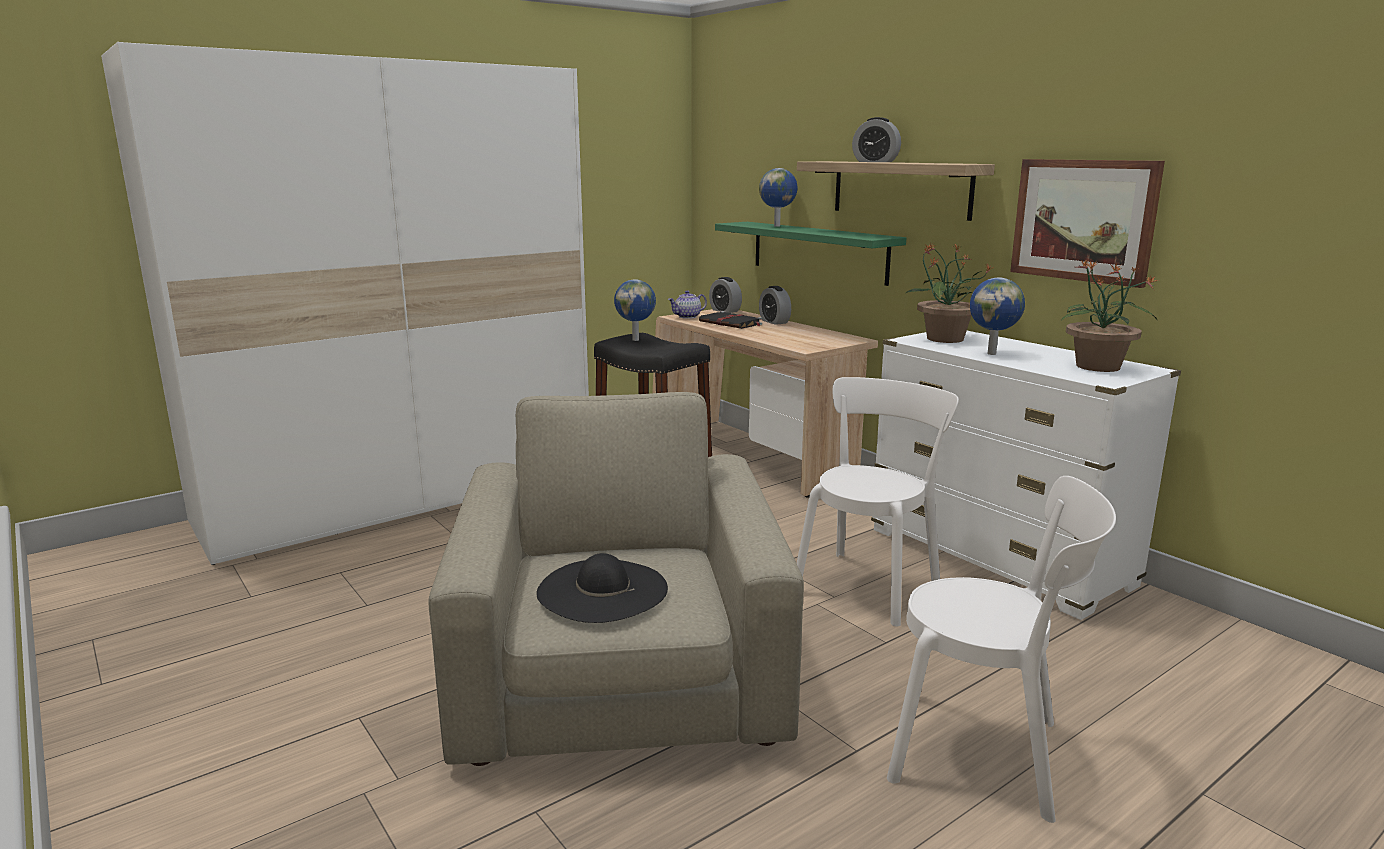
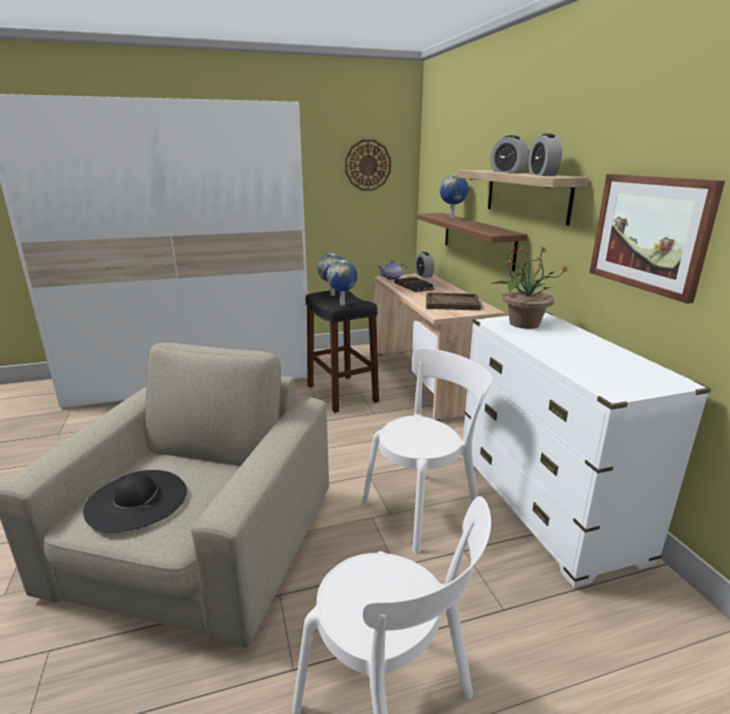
camera: 20 degrees right, 5 degrees up
(627, 159) = (367, 165): none -> wall clock
(774, 322) = (446, 288): alarm clock -> alarm clock (542, 175)
(804, 336) = (452, 303): none -> brown tray
(818, 251) = (477, 239): green shelf -> brown shelf
(992, 353) = (545, 344): globe -> globe (343, 304)
(1098, 367) = (627, 373): potted plant -> none

